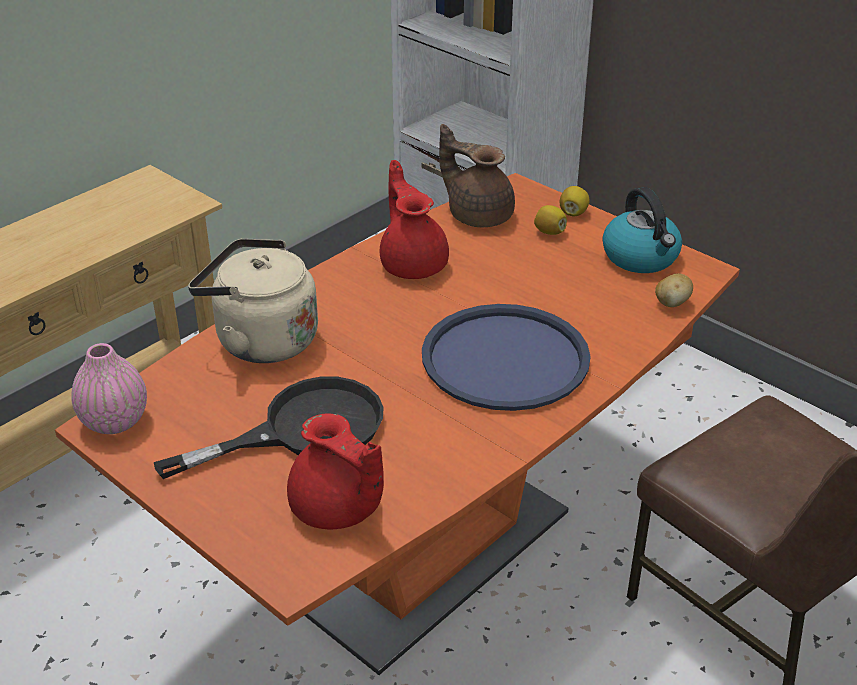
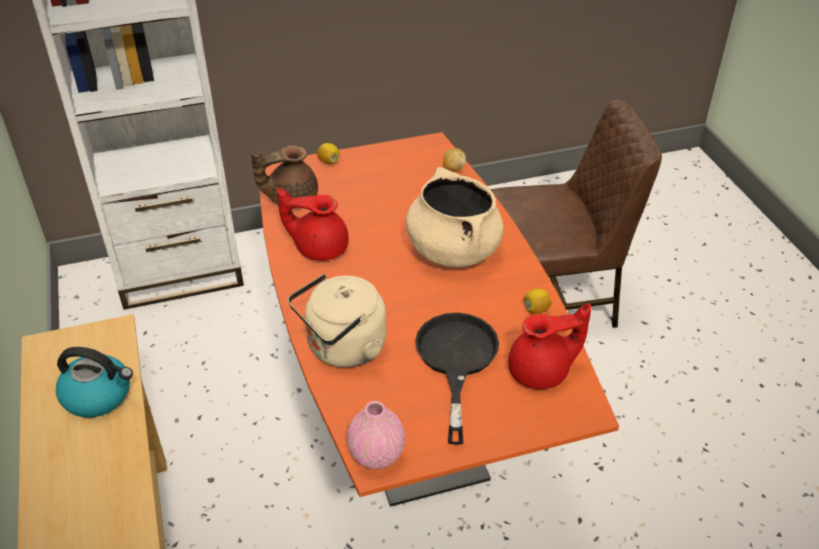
camera: 60 degrees left, 5 degrees up
(505, 359) = (452, 250): blue tray -> beige cooking pot
(549, 232) = (340, 179): lemon -> lemon (536, 309)
(641, 257) = (400, 158): kettle -> kettle (98, 395)

